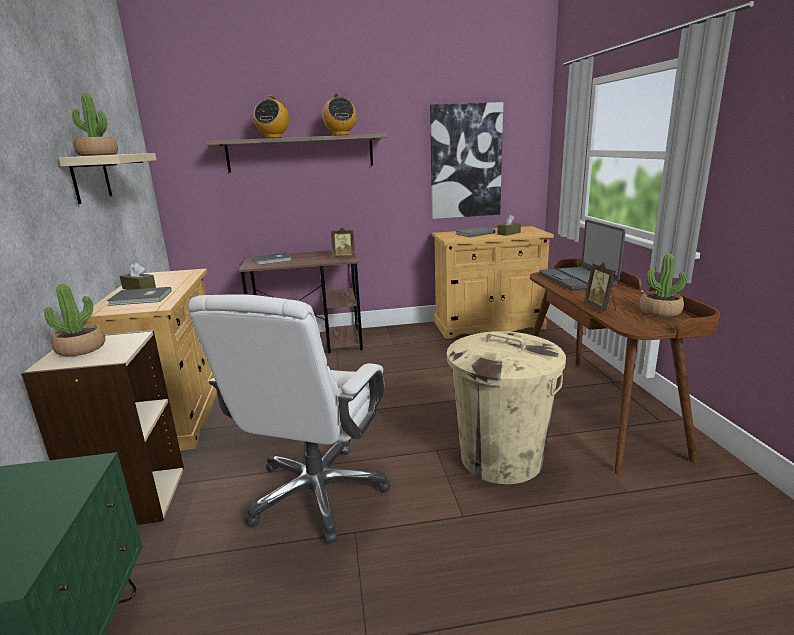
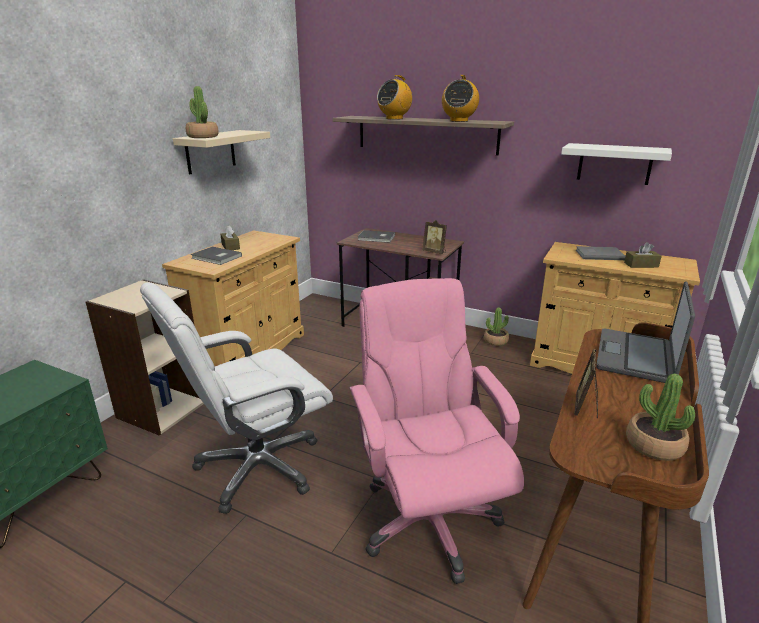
camera: 35 degrees right, 5 degrees up
(81, 349) = (134, 292): potted plant -> potted plant (495, 341)
(465, 161) = (614, 164): picture -> white shelf
(501, 458) = (428, 519): beige trash can -> pink office chair

